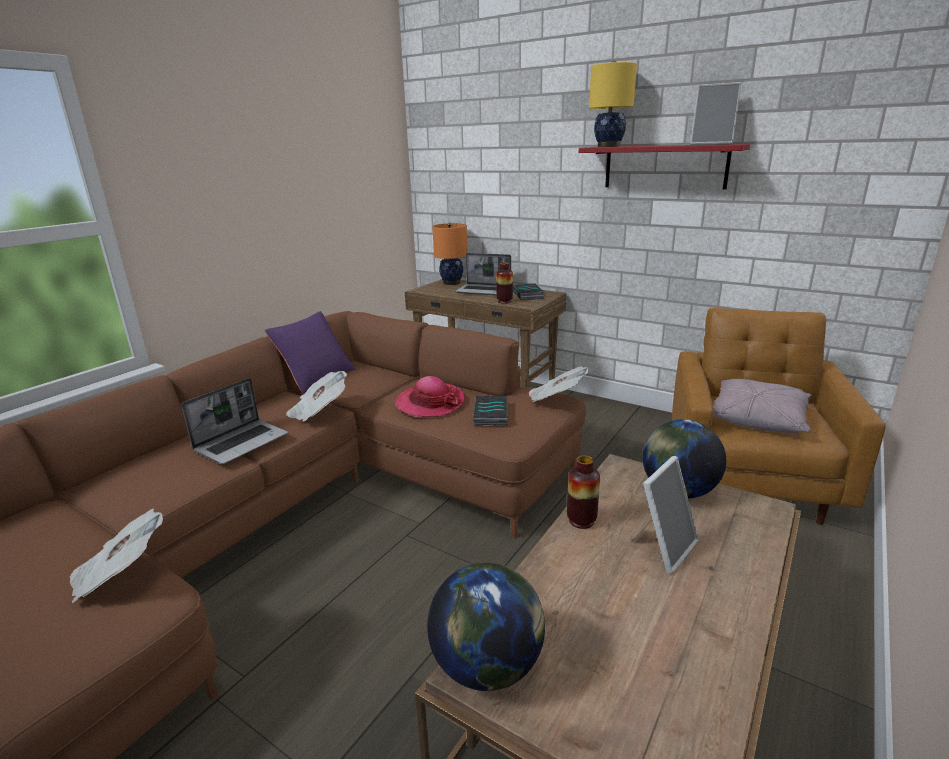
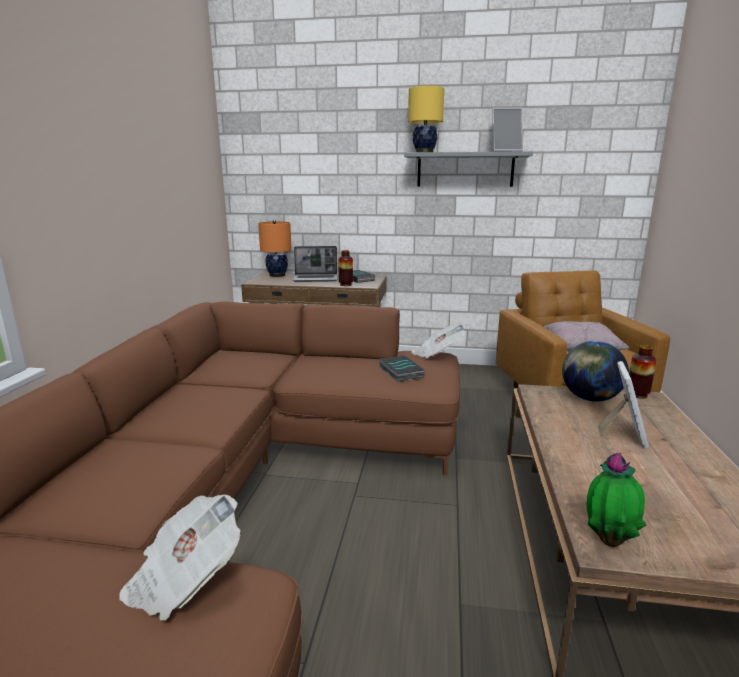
camera: 25 degrees left, 5 degrees down
(242, 442) = (186, 432): laptop -> none
(316, 377) = (200, 367): purple pillow -> none
(318, 411) = (238, 393): newspaper -> none
(430, 403) = (338, 371): hat -> none
(487, 665) = (609, 540): globe -> potted plant
(581, 521) = (553, 430): vase -> vase (637, 394)
(664, 167) = (465, 170): red shelf -> grey shelf

